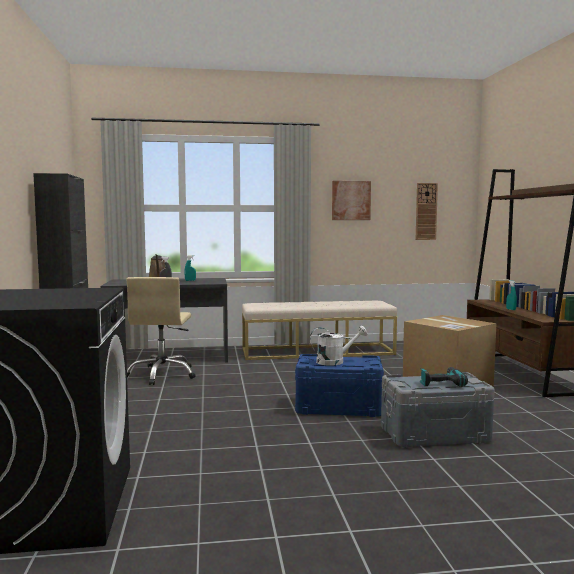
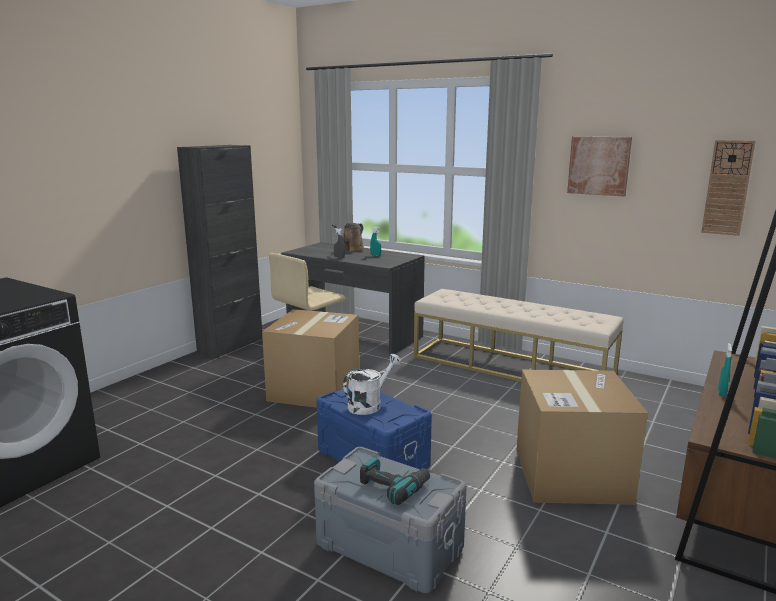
camera: 40 degrees right, 10 degrees up
(215, 389) = (314, 390): none -> cardboard box
(335, 362) = (369, 404): white watering can -> white watering can turned 75 degrees counterclockwise

